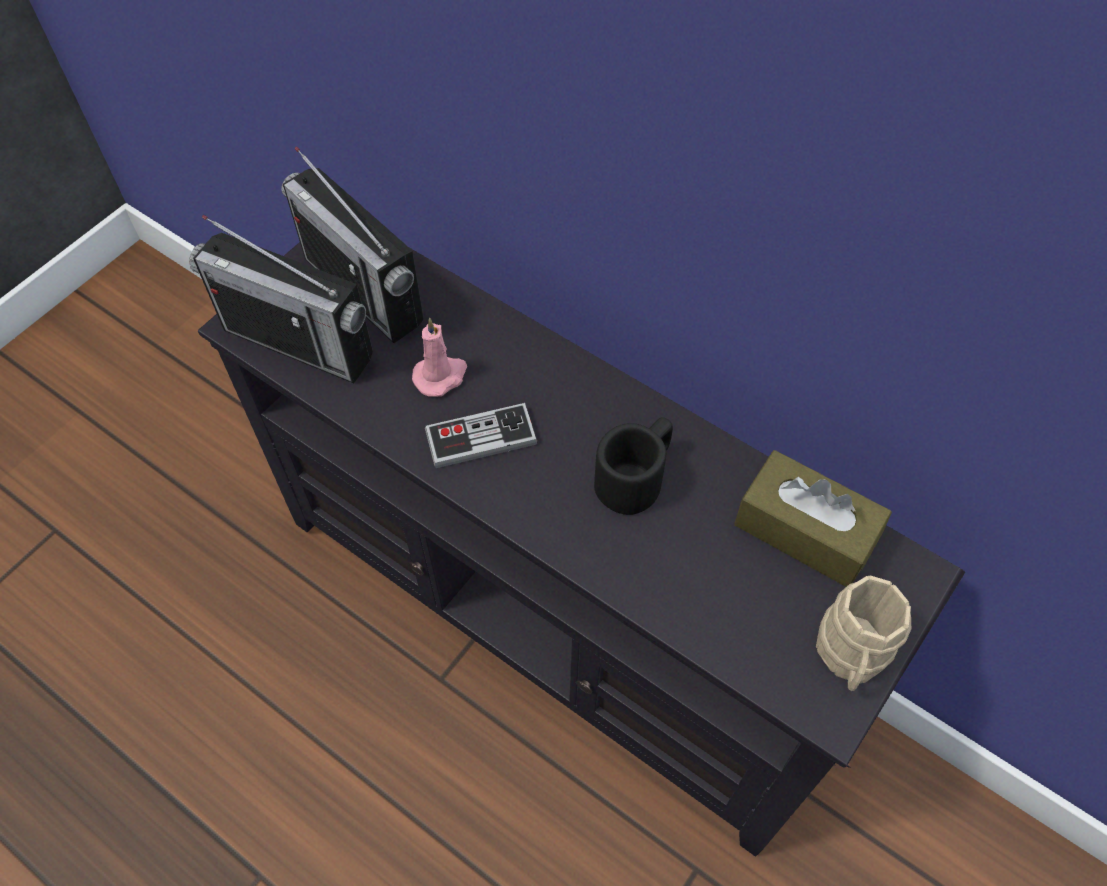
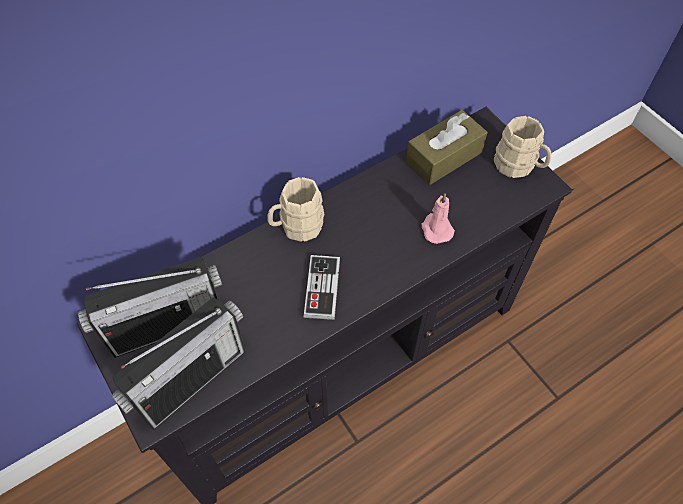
camera: 70 degrees left, 0 degrees up
(441, 376) = (264, 297): pink candle -> pink candle (436, 228)
(571, 374) = (297, 226): none -> beige mug
(636, 477) = (382, 218): black mug -> none

